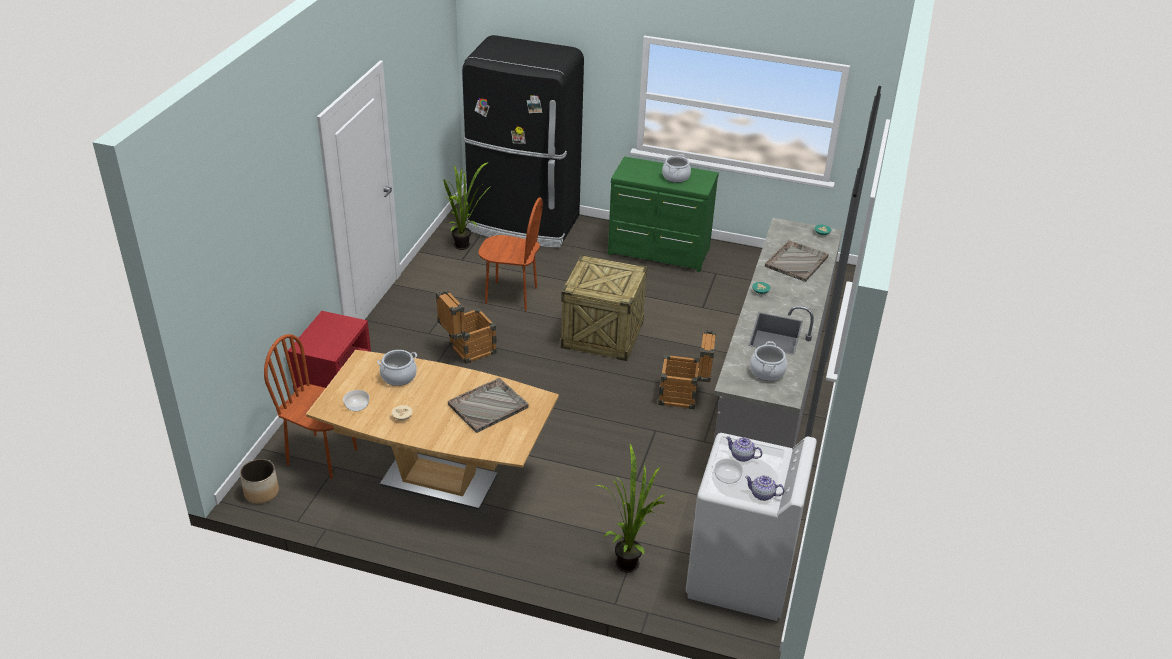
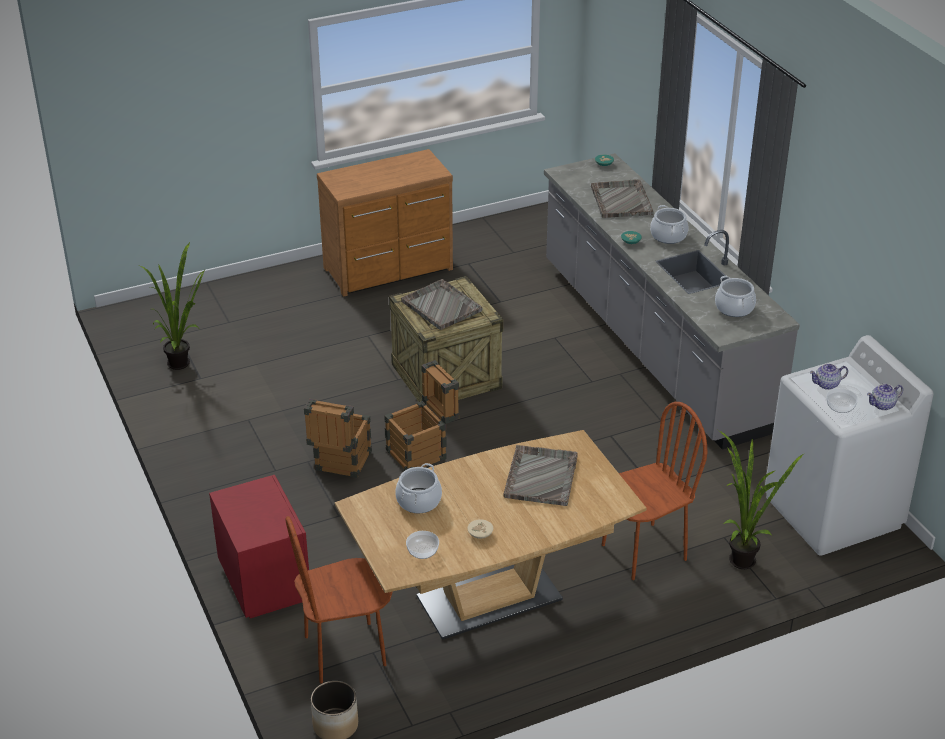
camera: 40 degrees left, 0 degrees up
(511, 296) = (305, 387): brown chair -> brown chair (643, 551)
(523, 224) = (213, 308): black fridge -> none
(603, 276) = (441, 306): none -> grey tray
(659, 253) = (390, 270): green dresser -> brown dresser
(675, 177) = (397, 171): cooking pot -> cooking pot (668, 236)
(684, 396) = (594, 391): crate -> crate (423, 452)

